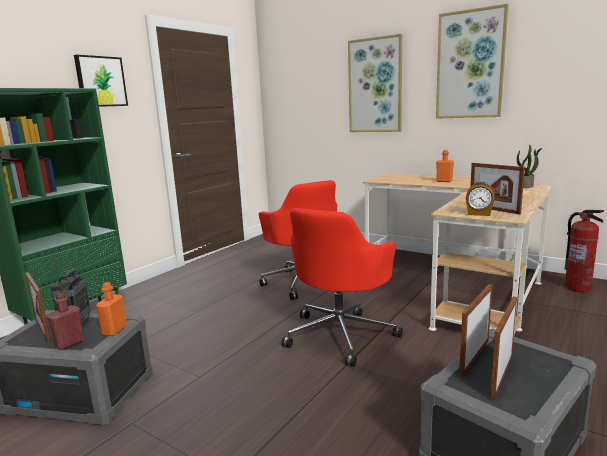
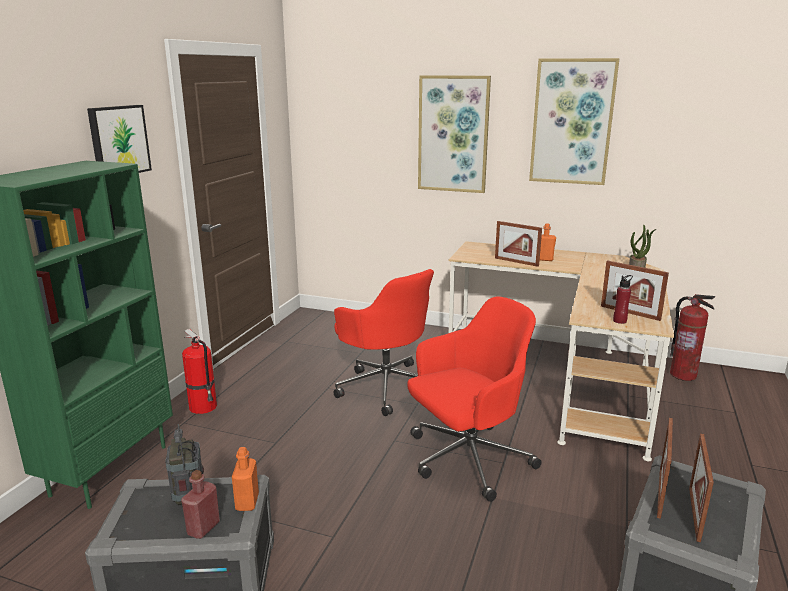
camera: 15 degrees left, 5 degrees up
(42, 330) = (147, 511): picture frame -> picture frame (516, 262)
(163, 286) = (204, 407): none -> fire extinguisher
(341, 334) = (467, 459): red office chair -> red office chair turned 135 degrees counterclockwise
(479, 214) = (619, 321): alarm clock -> red bottle

